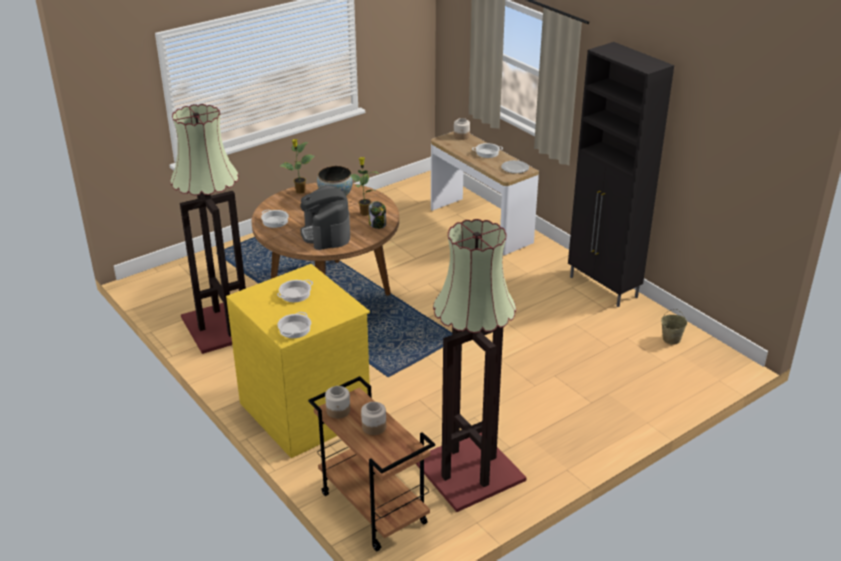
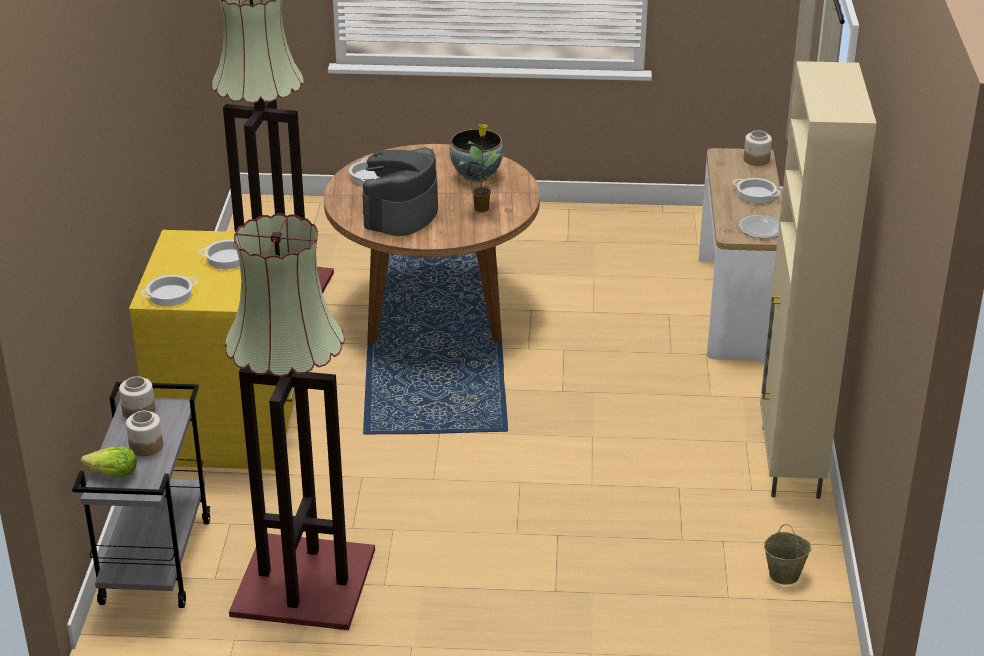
camera: 40 degrees right, 0 degrees up
(300, 191) = (448, 153): potted plant -> none
(372, 508) = (155, 561): brown cart -> grey cart
(378, 224) = (475, 228): jar -> none
(379, 452) = (112, 474): none -> lettuce
(603, 287) = (789, 463): black cabinet -> beige cabinet

